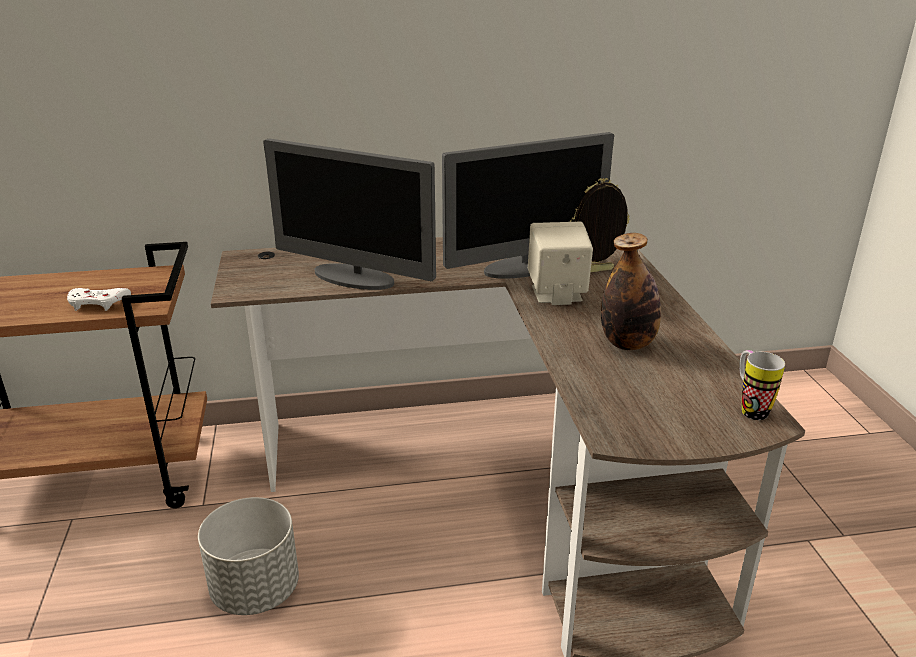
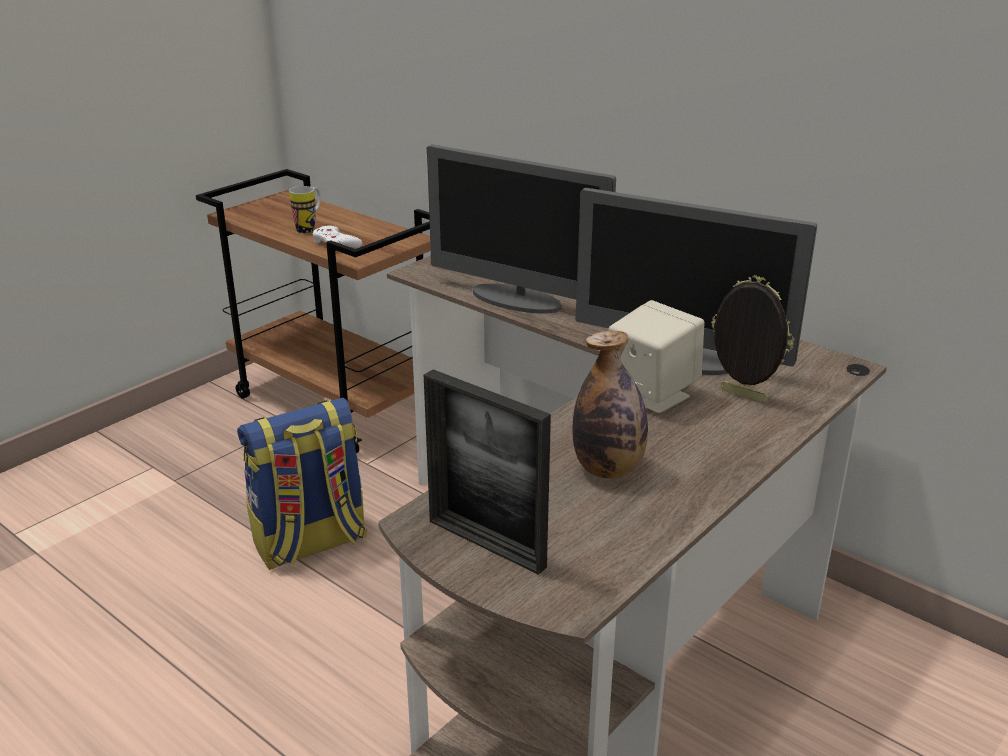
camera: 50 degrees right, 0 degrees up
(256, 591) = (310, 543): grey planter -> backpack
(354, 278) = (517, 300): monitor -> monitor turned 45 degrees counterclockwise
(669, 421) = (486, 543): none -> picture frame
(749, 408) = (579, 585): mug -> mug (309, 228)

